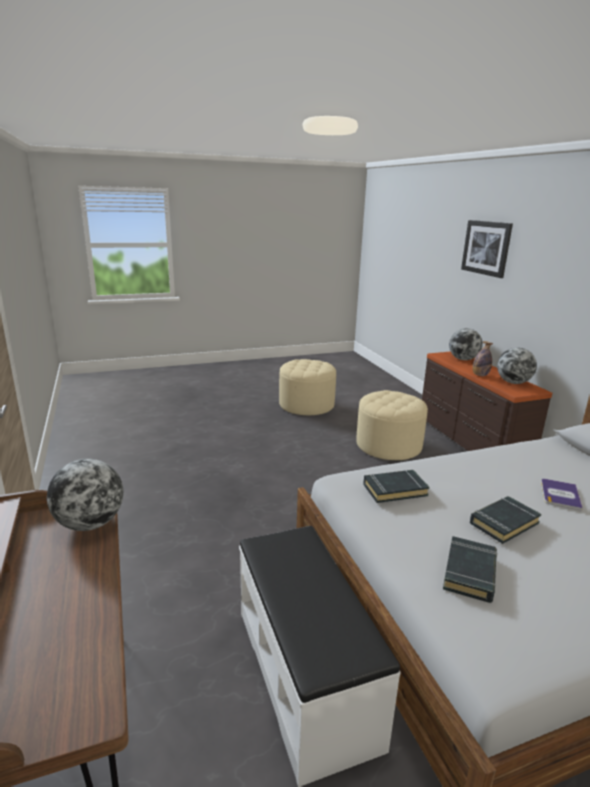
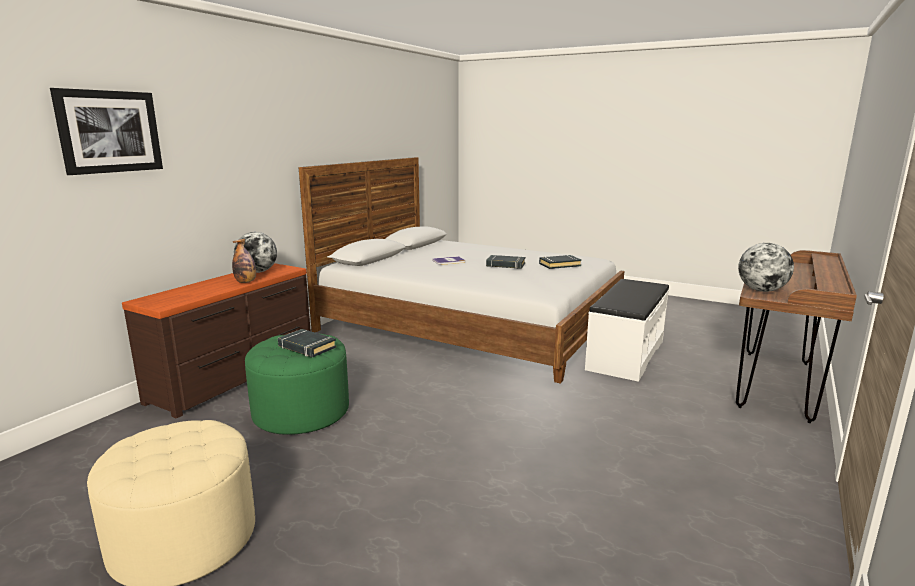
camera: 130 degrees left, 5 degrees down
(388, 445) = (301, 411): beige ottoman -> green ottoman
(394, 489) = (528, 281): black book -> black book (306, 347)
(463, 359) = (177, 294): globe -> none

